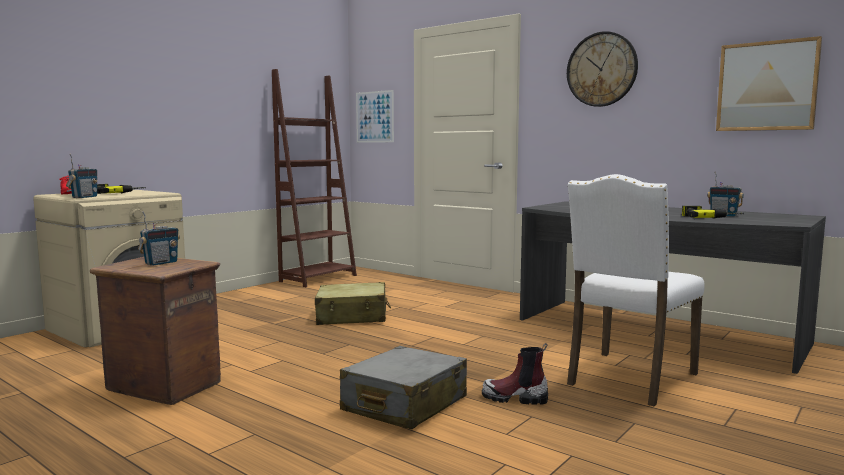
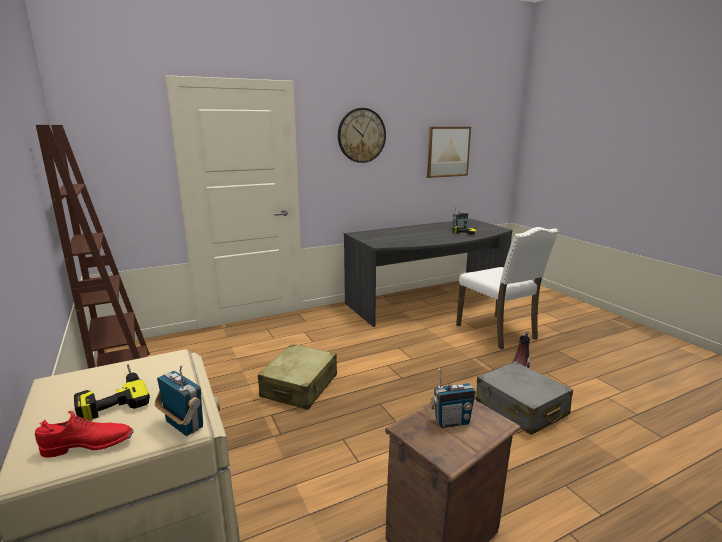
camera: 65 degrees left, 10 degrees up
(161, 263) = (452, 421): radio -> radio turned 105 degrees clockwise
(374, 117) = (113, 173): picture -> none

